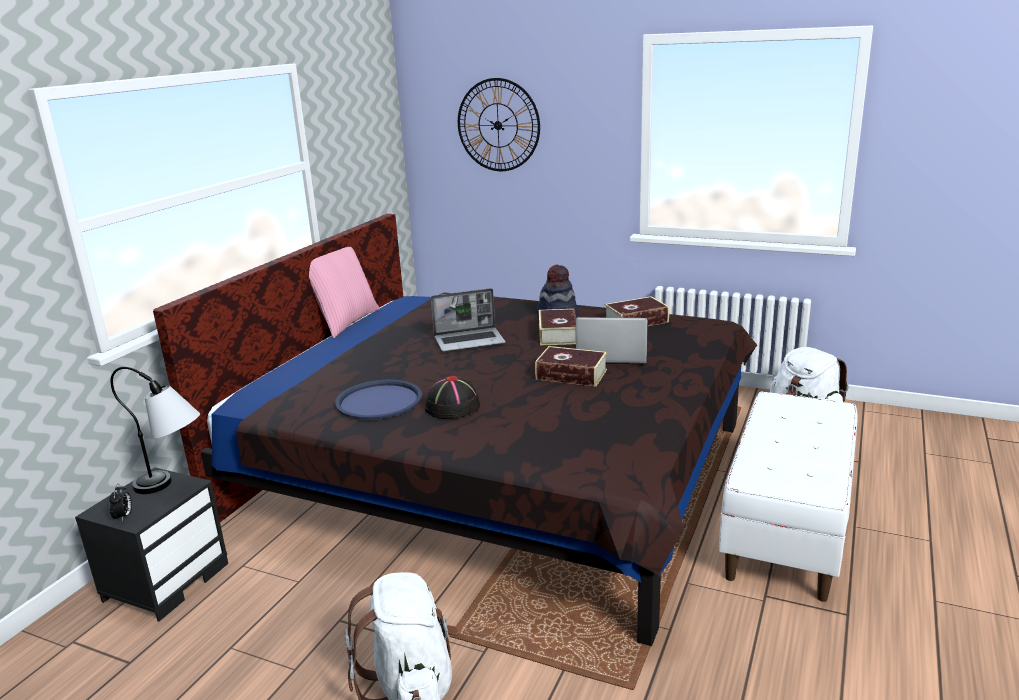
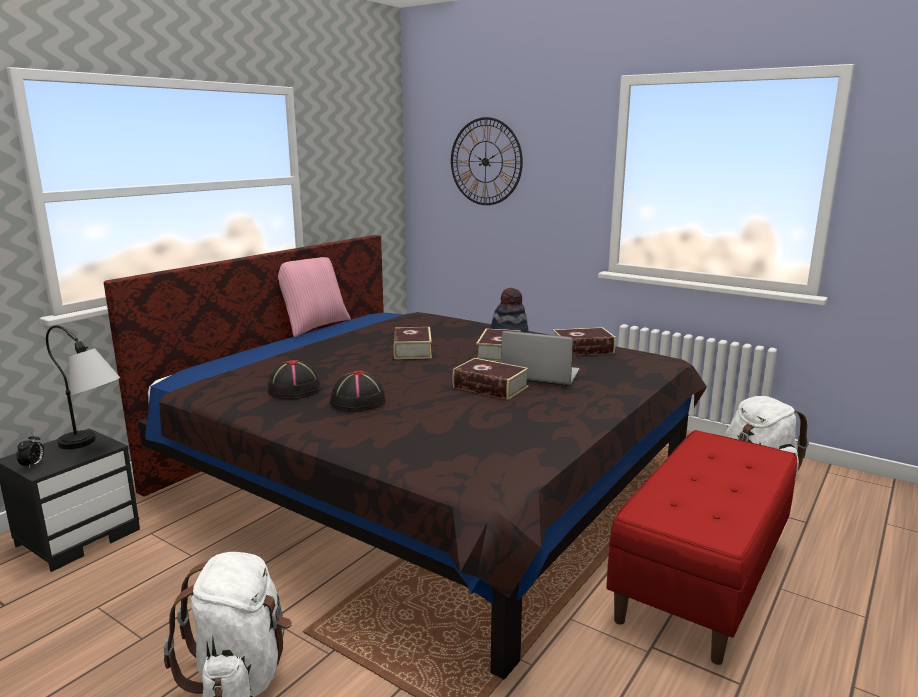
camera: 10 degrees right, 5 degrees down
(379, 401) = (294, 389): blue tray -> black hat
(470, 341) = (412, 350): laptop -> book
(786, 528) = (701, 579): white bench -> red bench

